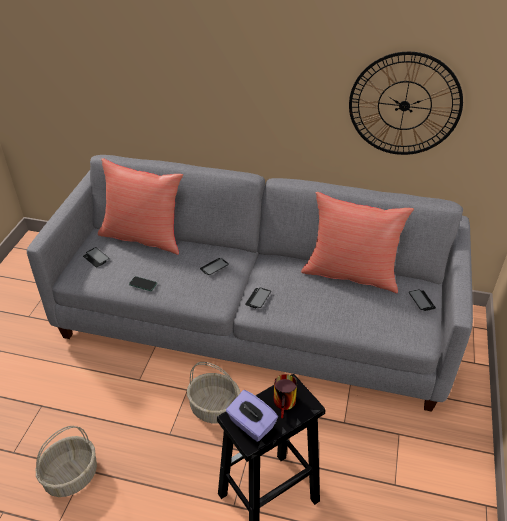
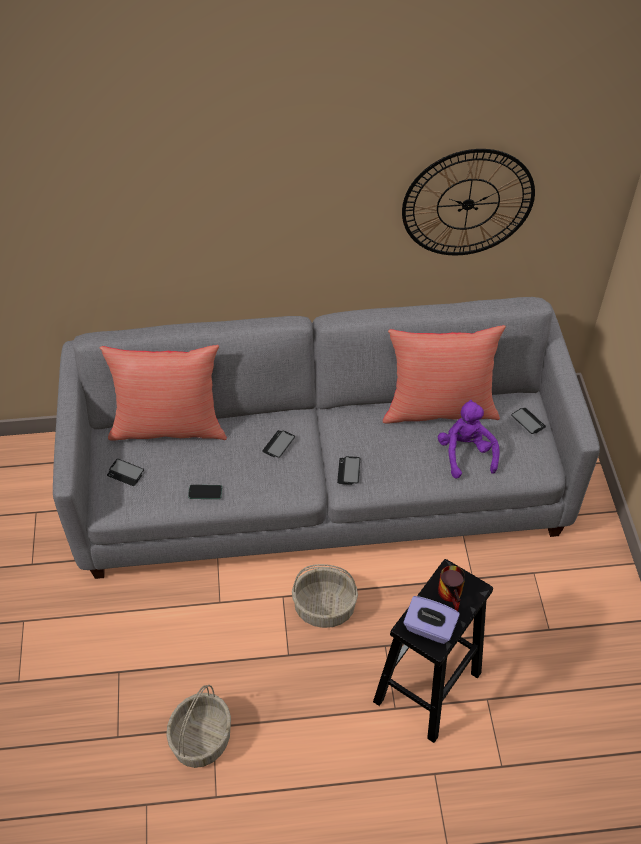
camera: 20 degrees left, 10 degrees up
(358, 310) = (466, 453): none -> purple plush toy

